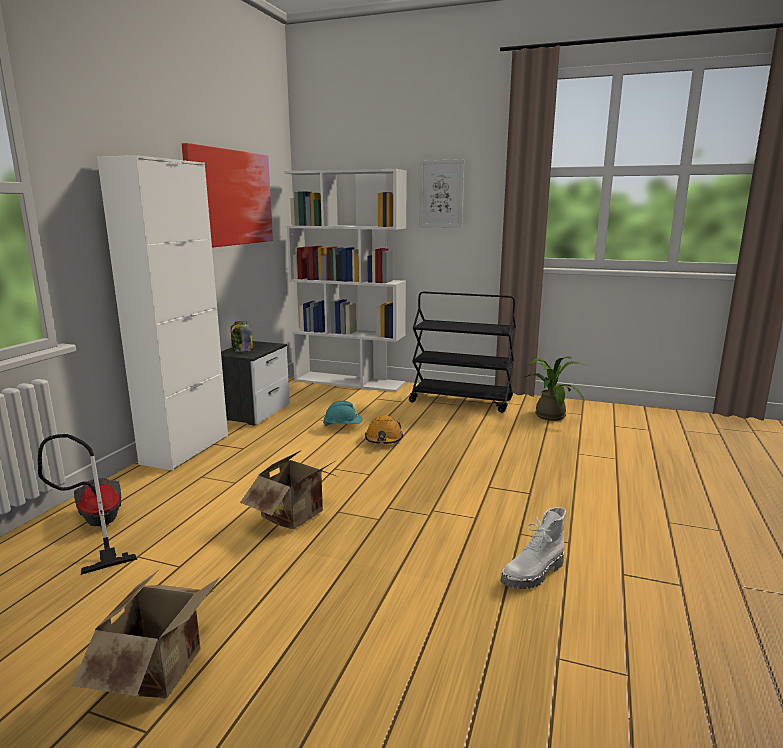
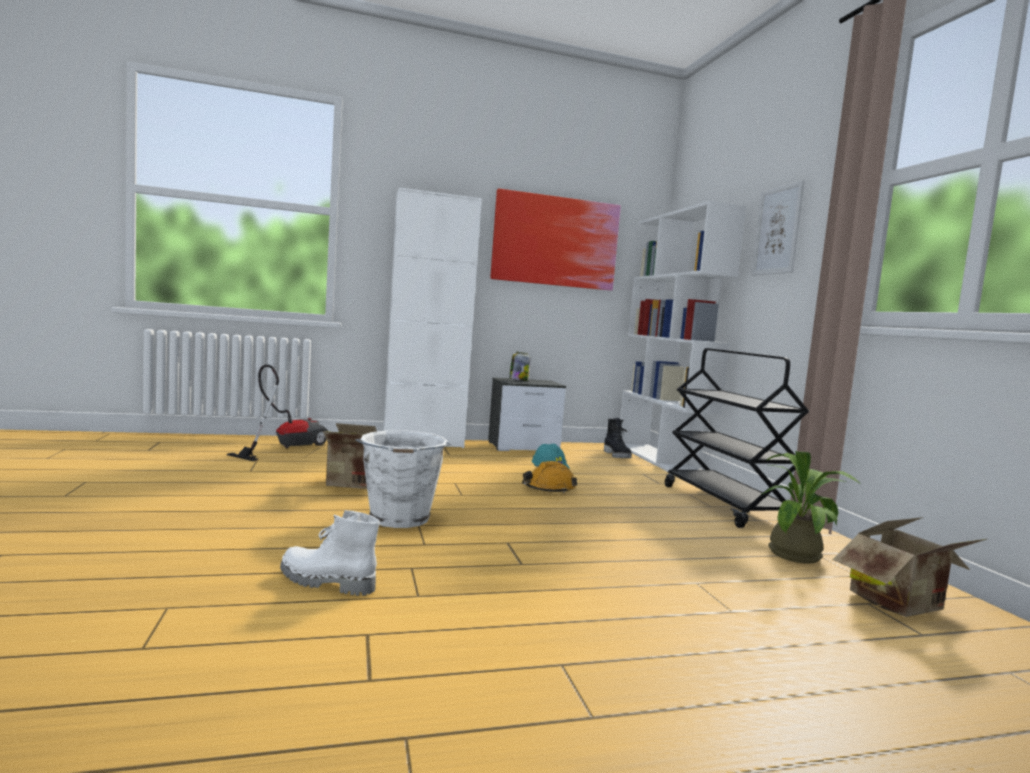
camera: 55 degrees right, 10 degrees down
(163, 669) = (127, 488): cardboard box -> cardboard box (903, 605)
(322, 390) = (617, 455): none -> black boot
(412, 514) = (399, 519): none -> white bucket

